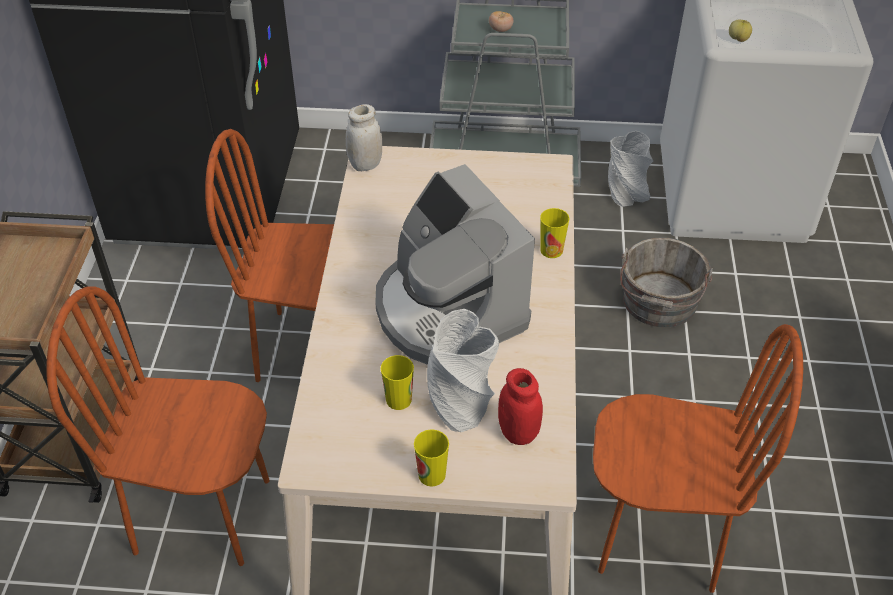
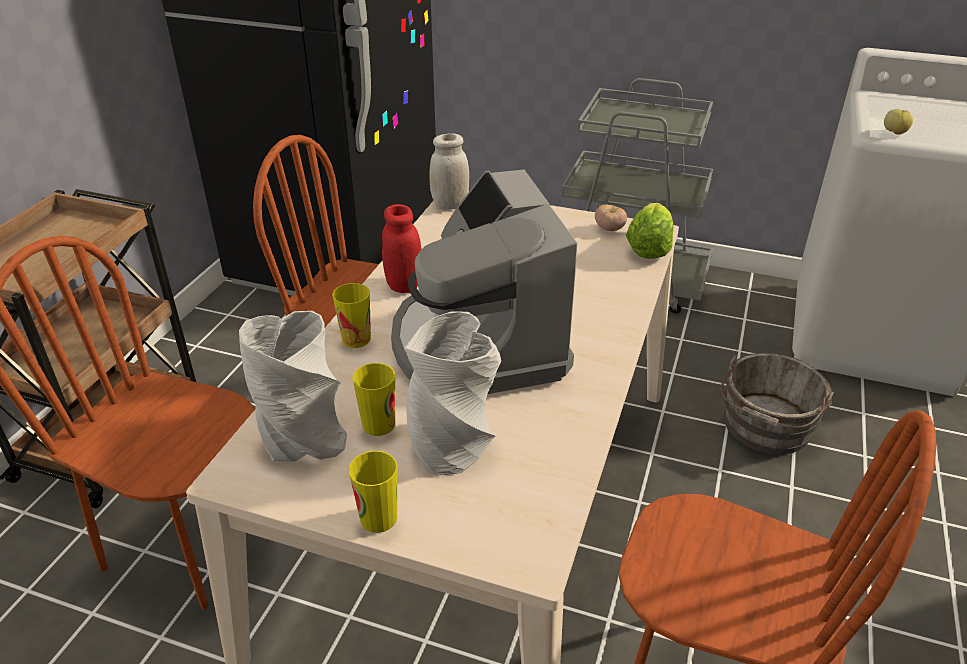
camera: 15 degrees right, 10 degrees down
(500, 30) = (634, 120): tomato -> tomato (609, 229)
(518, 432) = (511, 491): red jar -> red jar (403, 285)
(551, 250) = (624, 306): cup -> cup (356, 339)
(554, 185) = (648, 248): none -> lettuce
(626, 194) = (750, 318): grey vase -> grey vase (302, 436)

